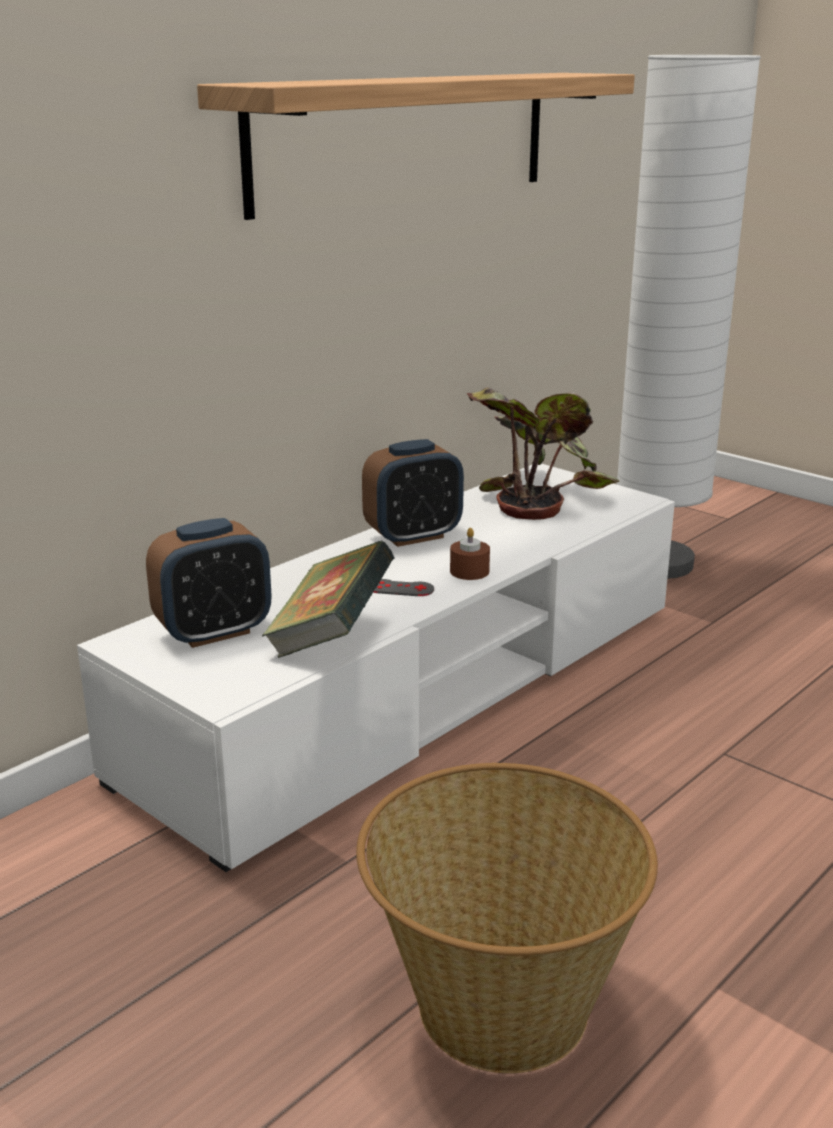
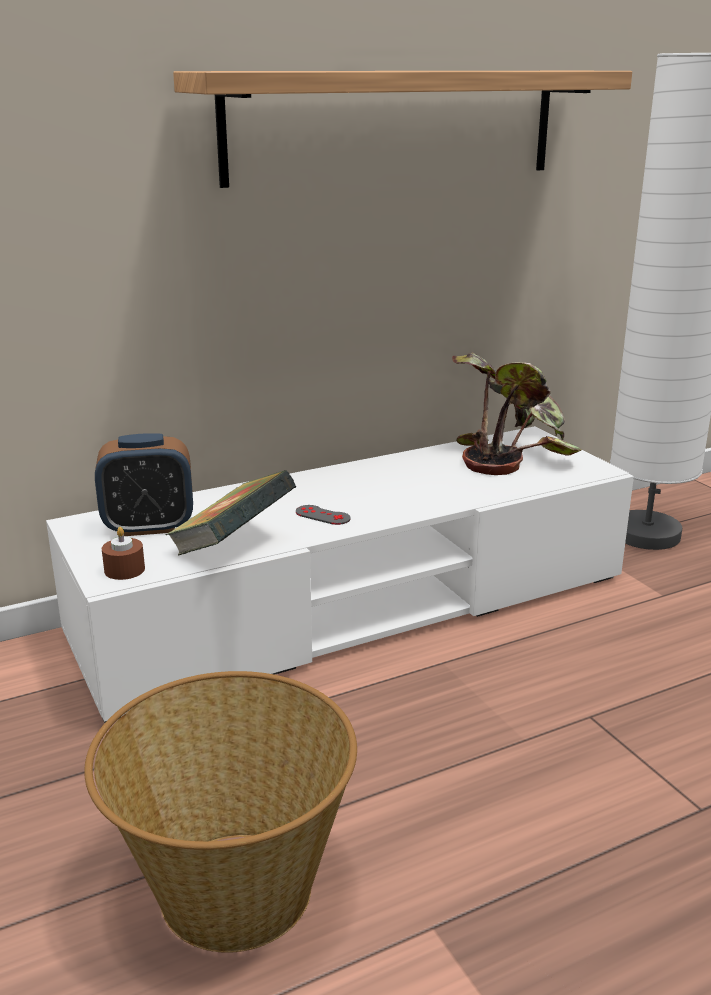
camera: 20 degrees right, 0 degrees up
(413, 536) = (371, 474): alarm clock -> none
(469, 571) = (392, 510): brown candle -> brown candle (124, 570)

